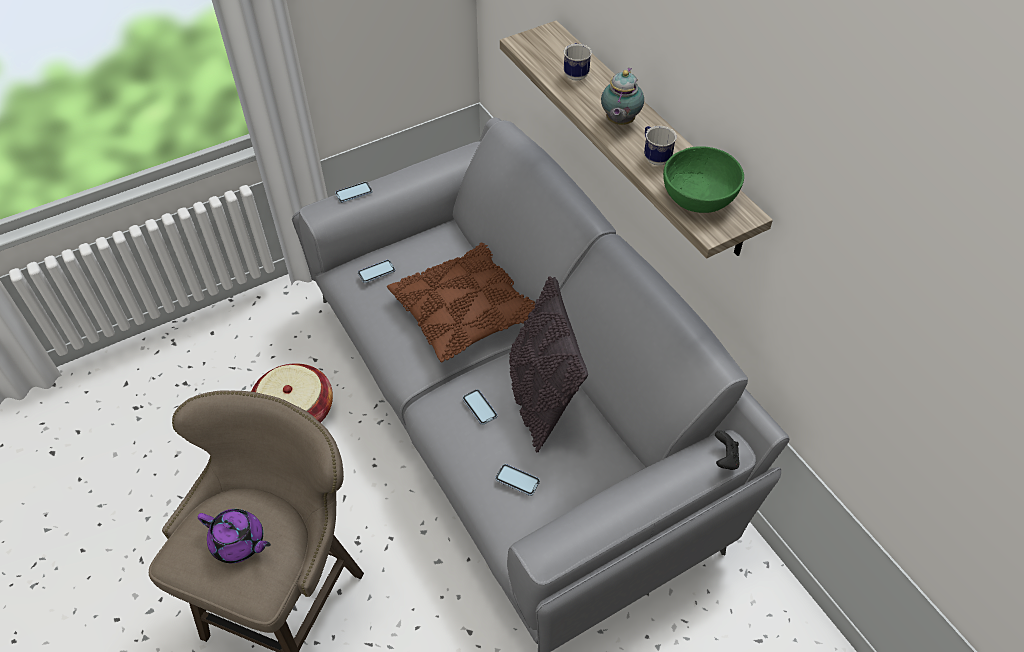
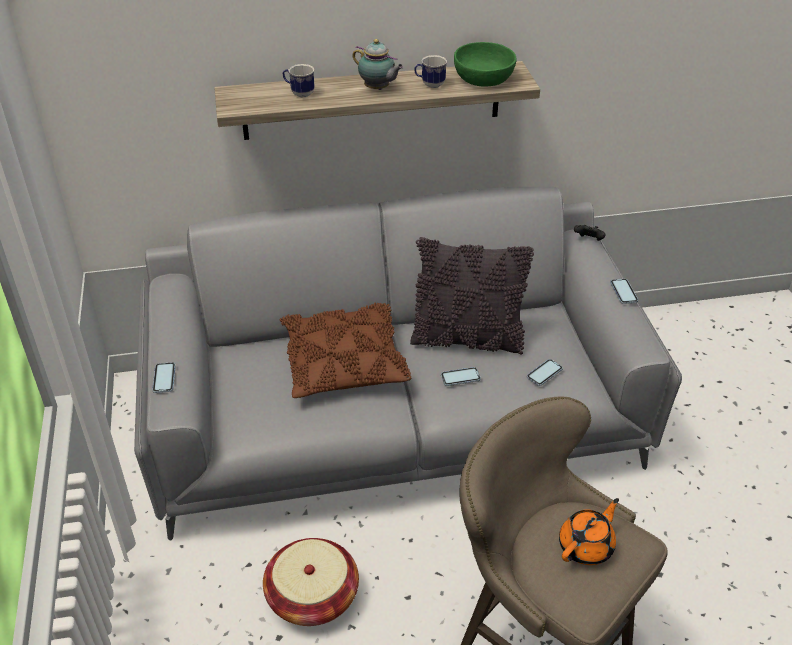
camera: 70 degrees left, 10 degrees down
(239, 543) = (586, 546): purple teapot -> orange teapot
(376, 272) = (253, 413): phone -> phone (623, 292)

